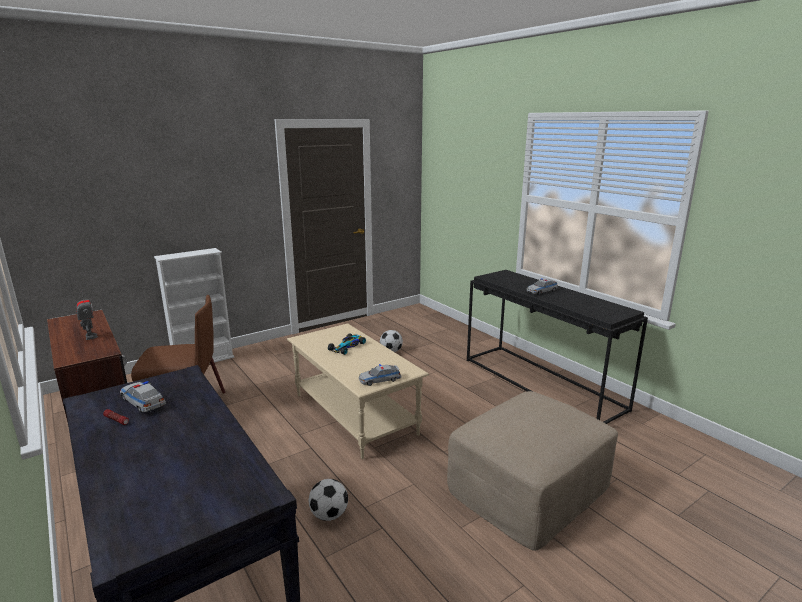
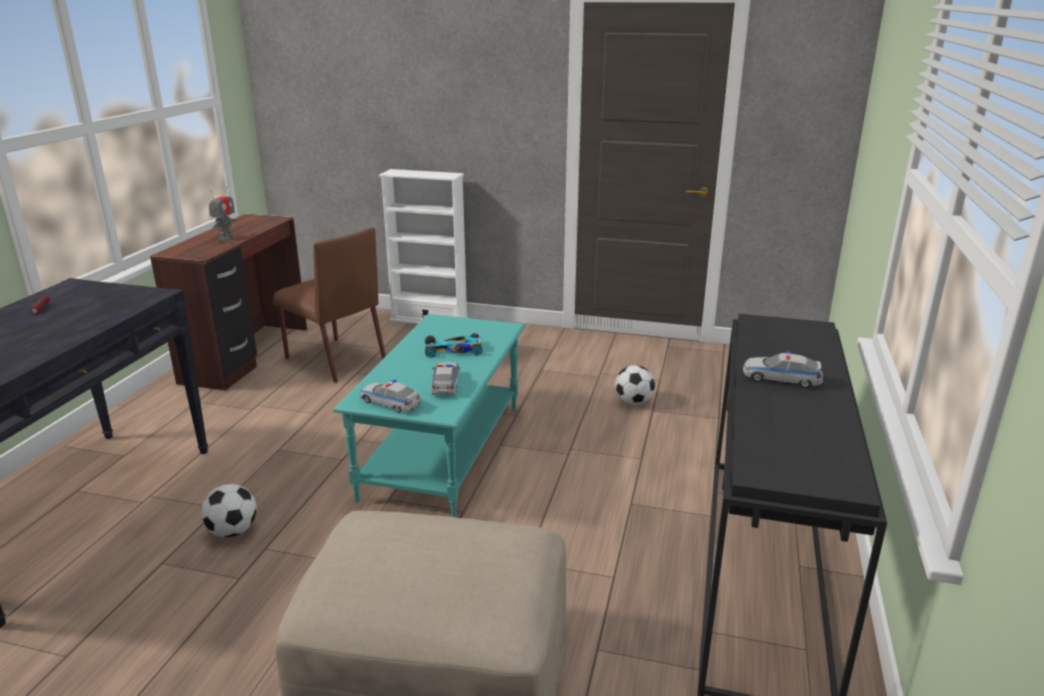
camera: 50 degrees right, 5 degrees up
(143, 402) = (83, 302): toy car -> toy car (445, 384)
(355, 414) = (444, 452): beige coffee table -> turquoise coffee table

